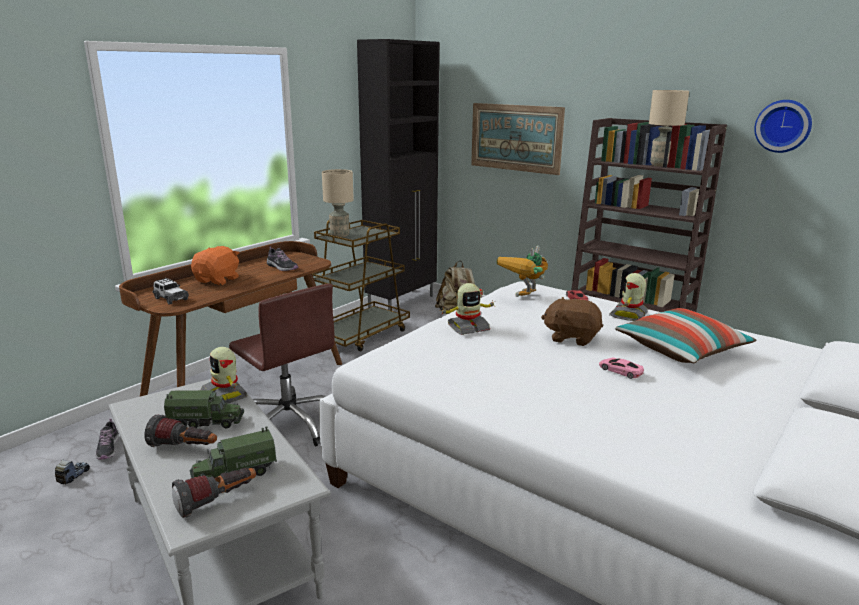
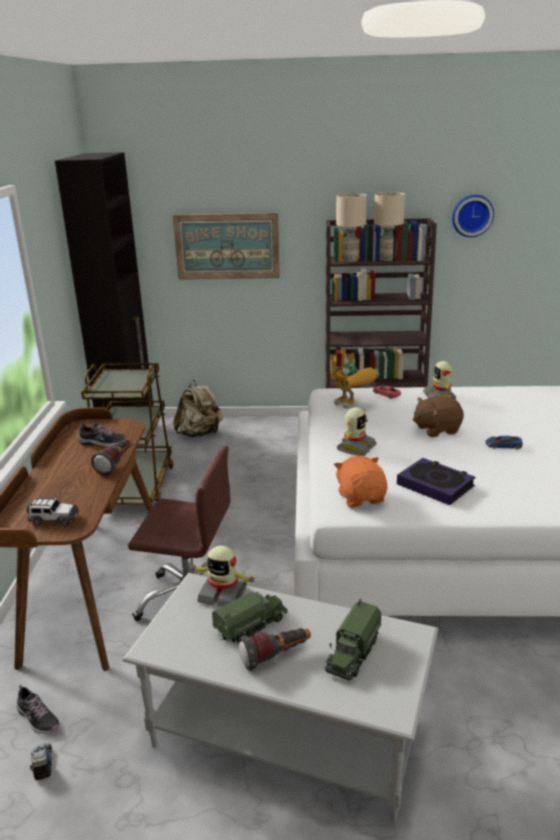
camera: 35 degrees left, 5 degrees up
(217, 501) = (380, 681): flashlight -> flashlight (116, 464)
(218, 280) = (63, 480): orange plush toy -> orange plush toy (361, 497)
(339, 235) = (105, 388): beige table lamp -> beige table lamp (350, 260)
(484, 377) = (435, 485): none -> book
(525, 299) = (353, 405): toy robot -> toy robot turned 45 degrees counterclockwise
(620, 370) = (503, 445): pink toy car -> blue toy car
(681, 350) = (509, 415): pillow -> none

